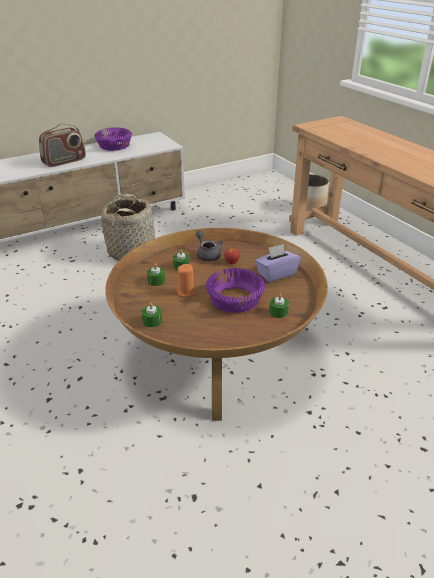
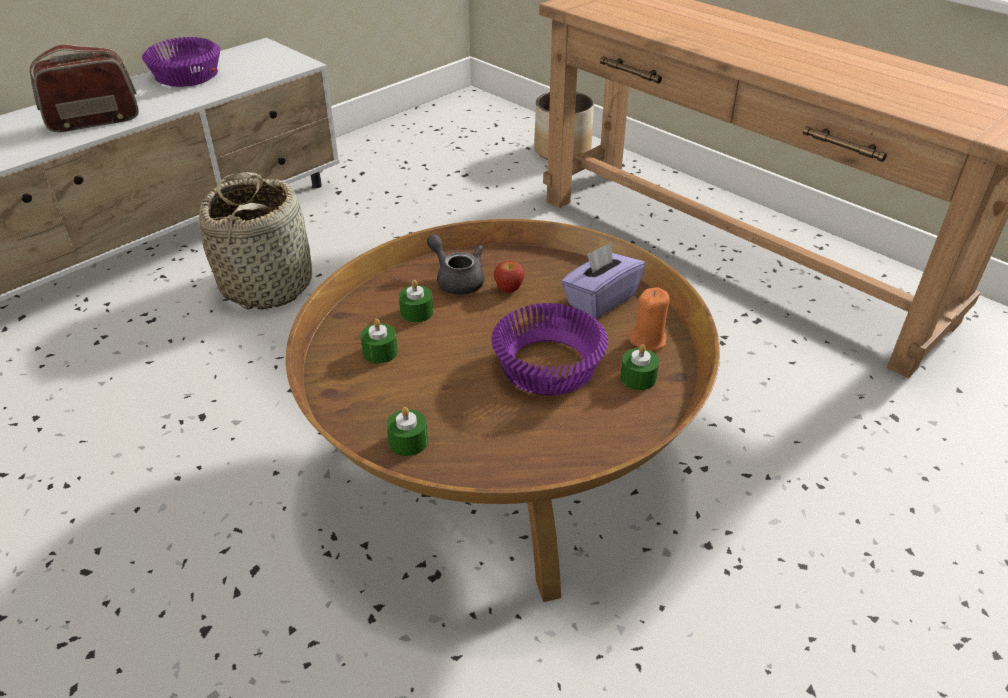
camera: 15 degrees left, 5 degrees up
(64, 161) = (94, 120): radio -> radio turned 150 degrees counterclockwise
(186, 292) = (449, 365): orange candle -> orange candle (648, 340)

